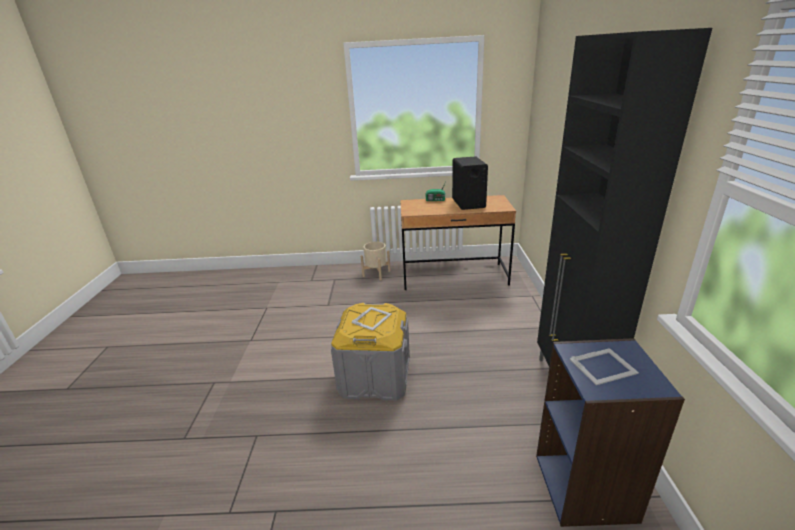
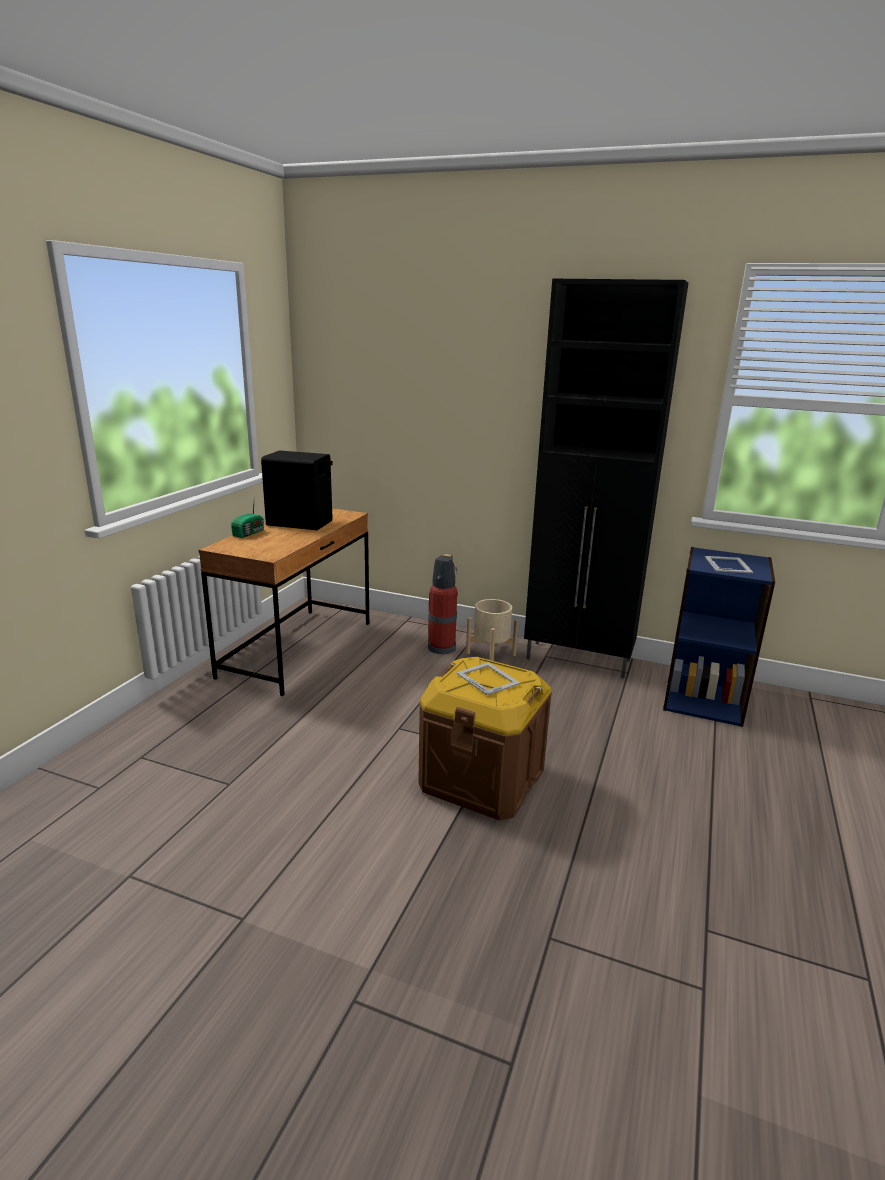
camera: 70 degrees left, 5 degrees down
(375, 377) = (482, 778): grey storage box -> brown storage box
(376, 273) = (190, 707): beige planter -> beige planter (490, 654)
(512, 319) = (442, 647): none -> fire extinguisher

